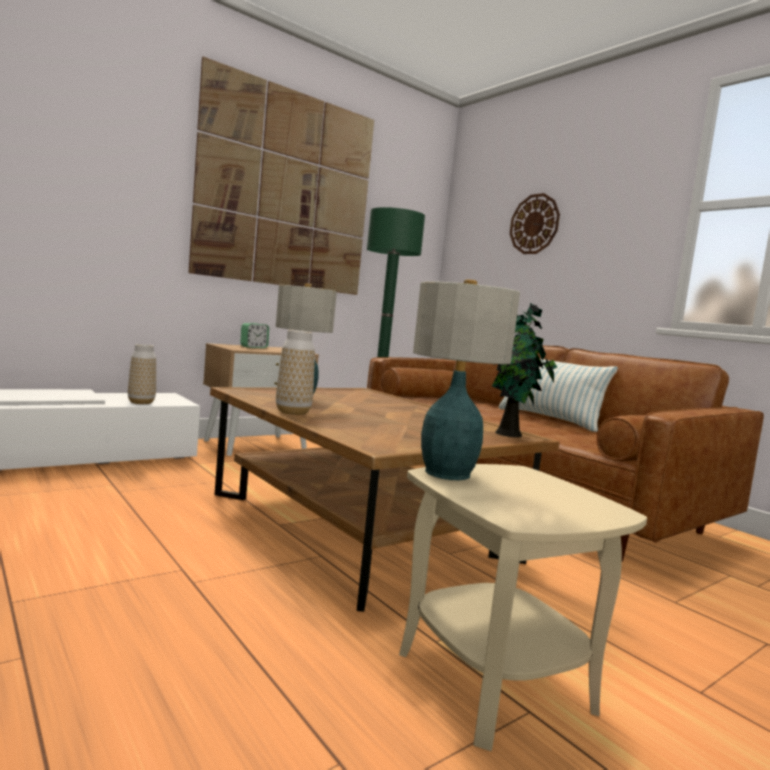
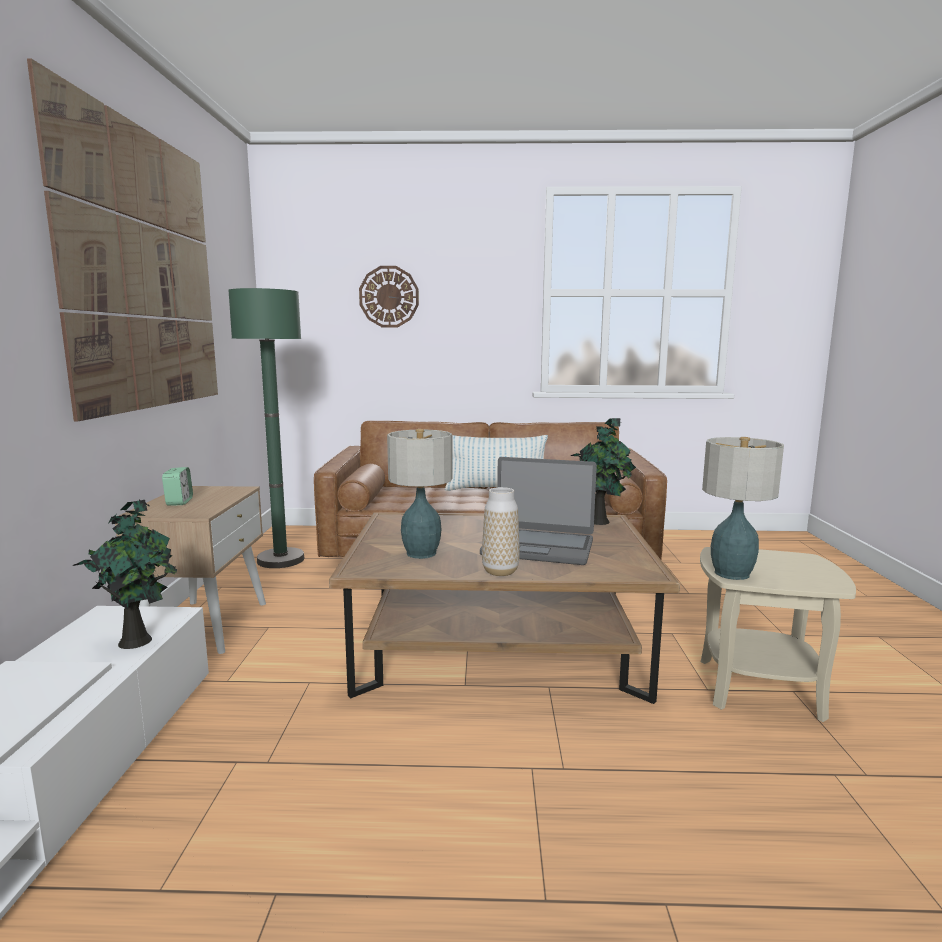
camera: 50 degrees left, 5 degrees up
(141, 402) = (138, 640): vase -> potted plant
(380, 420) = (538, 547): none -> laptop

